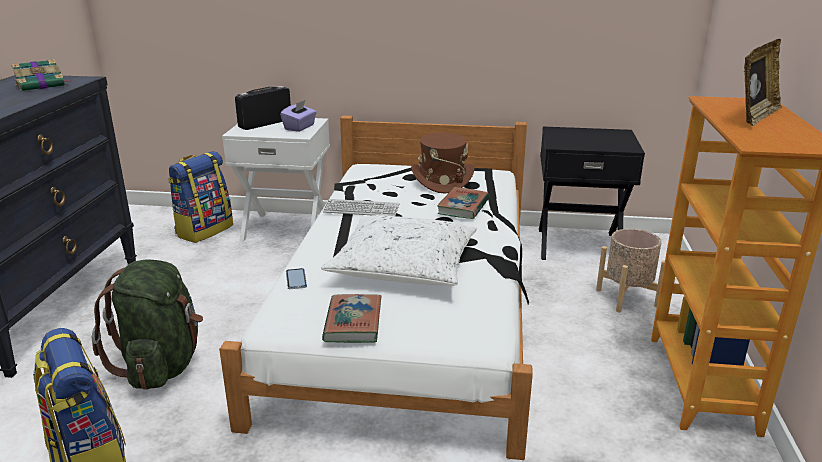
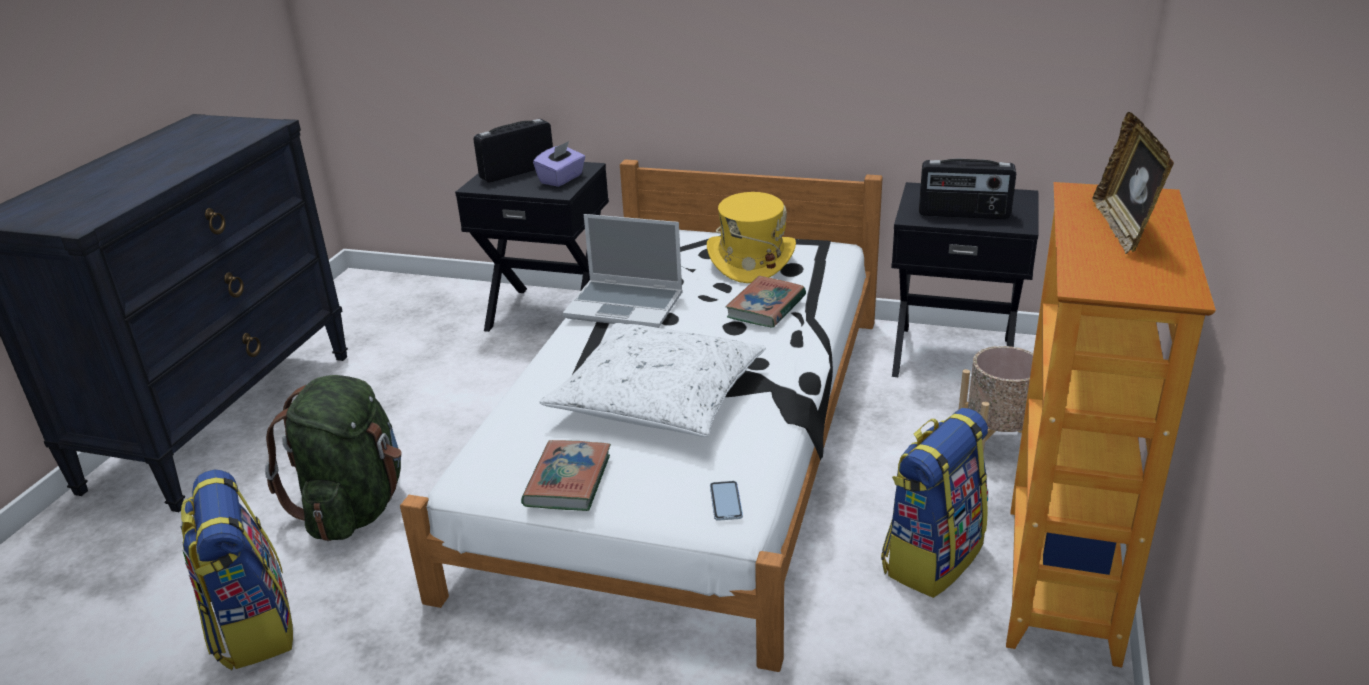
camera: 10 degrees right, 5 degrees up
(42, 85) = (216, 137): book -> none
(204, 230) = (441, 312): backpack -> backpack (931, 557)
(286, 228) = (549, 313): white nightstand -> black nightstand
(296, 279) = (513, 412): phone -> phone (726, 502)
(361, 209) = (626, 306): keyboard -> laptop
(442, 180) = (751, 260): brown hat -> yellow hat
(590, 143) = (964, 214): none -> radio
(755, 117) = (1123, 228): picture frame -> picture frame turned 135 degrees clockwise

